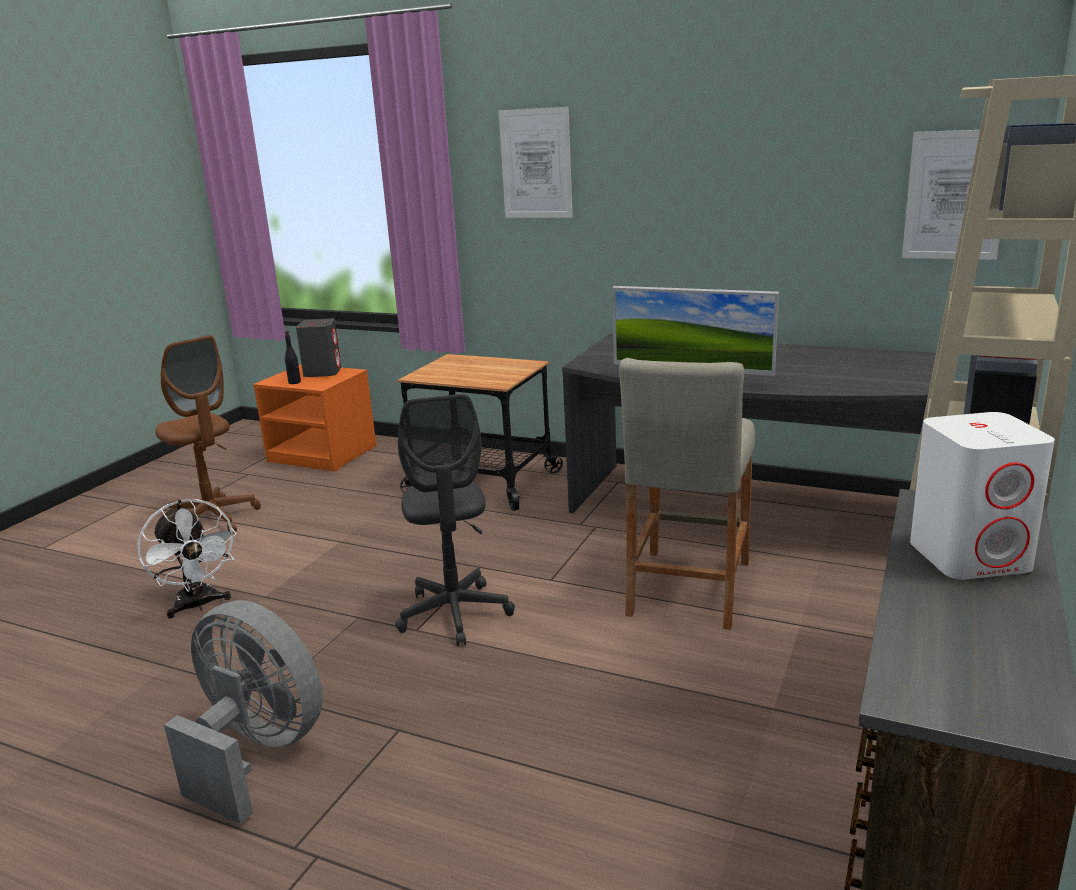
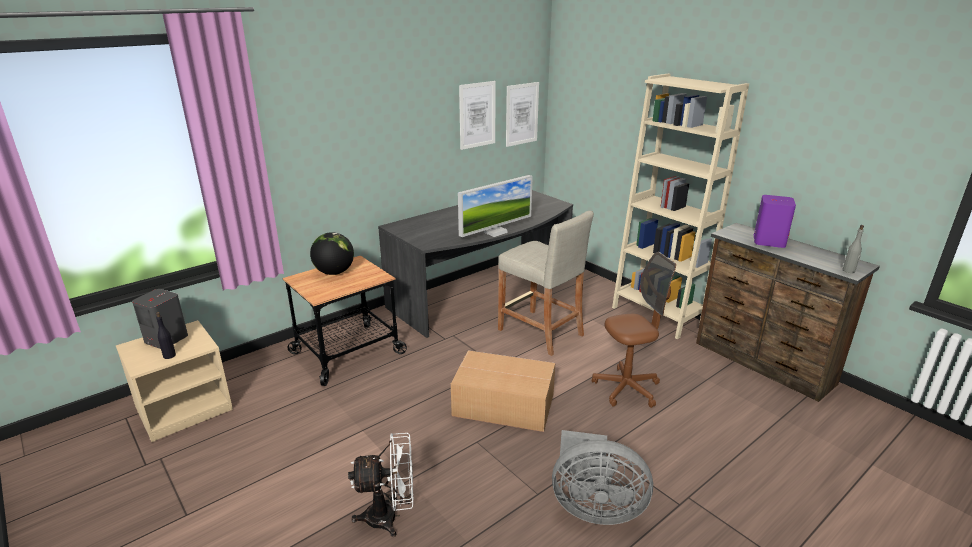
camera: 65 degrees left, 5 degrees up
(213, 519) = (235, 492): brown office chair -> brown office chair (626, 389)
(257, 752) = (594, 508): grey fan -> grey fan turned 135 degrees counterclockwise
(324, 454) = (185, 408): orange nightstand -> beige nightstand
(455, 614) = (505, 405): grey office chair -> cardboard box
(485, 365) = (334, 272): none -> globe
(536, 164) = (317, 124): picture -> picture (477, 115)
(925, 693) = (848, 271): none -> grey bottle
(970, 556) = (769, 241): white speaker -> purple speaker

